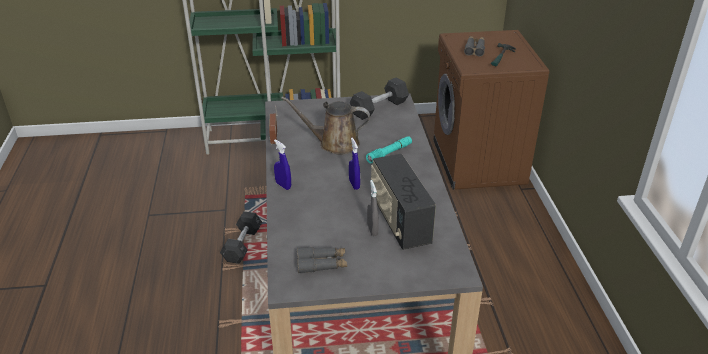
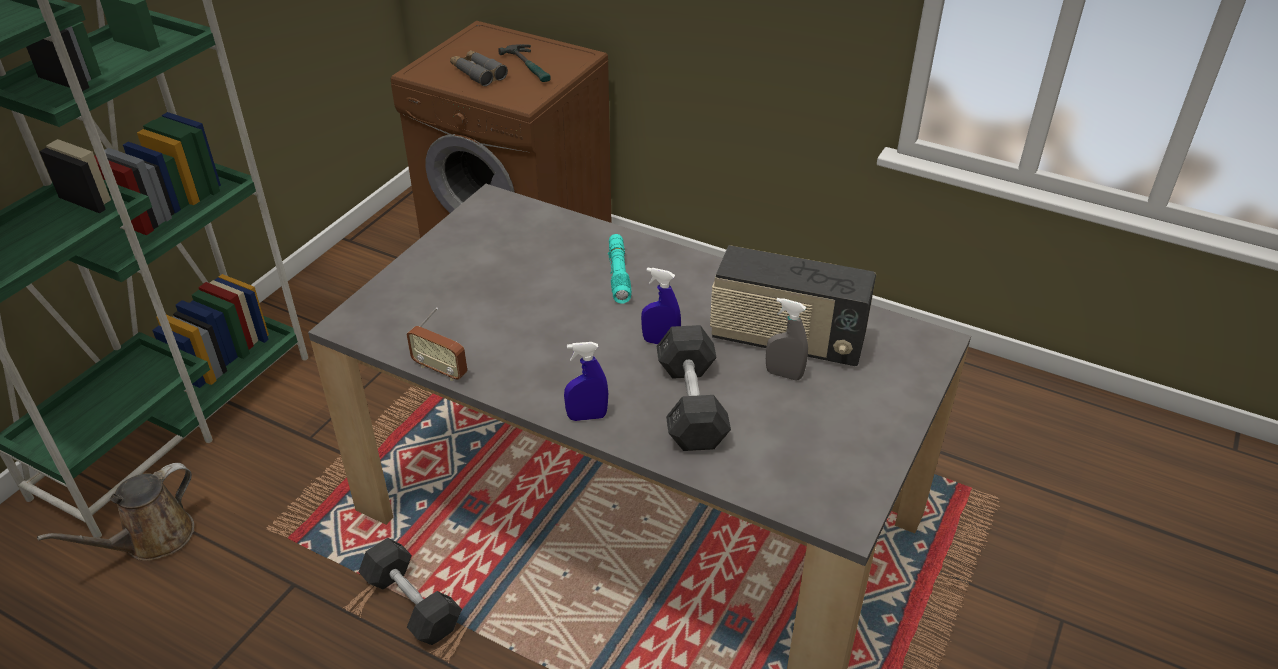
camera: 55 degrees left, 5 degrees up
(322, 264) = (820, 459): grey binoculars -> none
(334, 143) = (533, 313): brown watering can -> brown watering can (152, 540)
(379, 108) = (489, 228): grey dumbbell -> grey dumbbell (691, 404)

